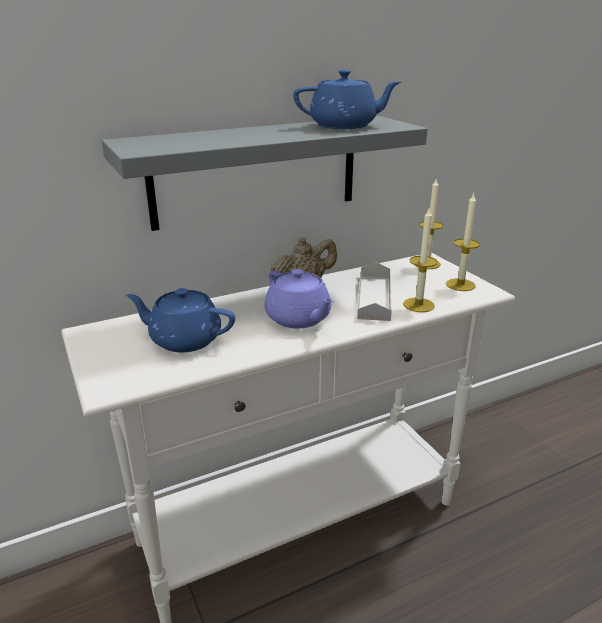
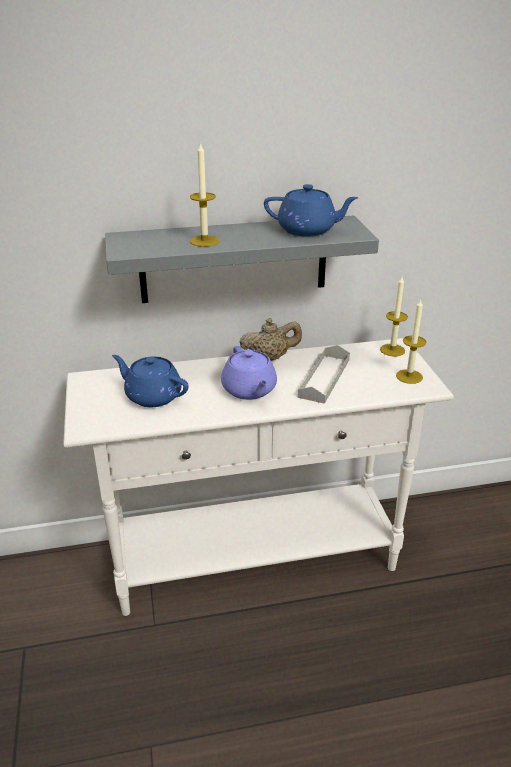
camera: 15 degrees right, 5 degrees up
(418, 305) = (358, 391): candle -> candle (204, 241)

